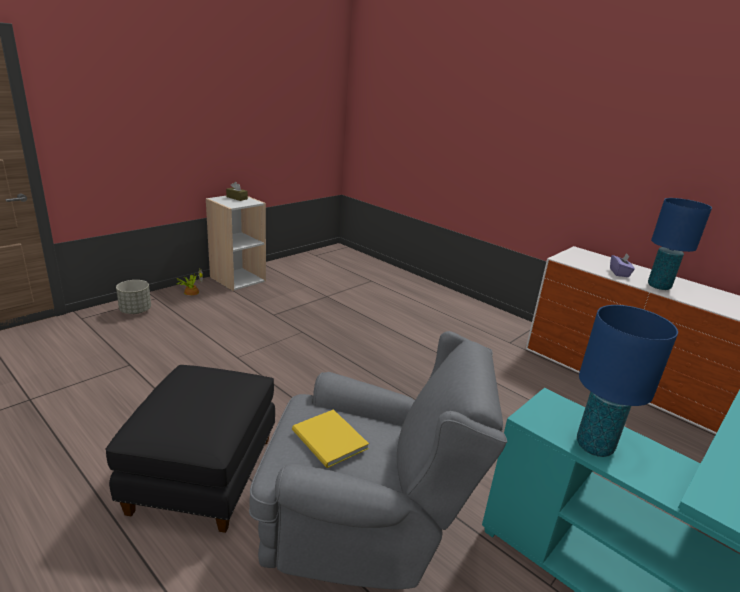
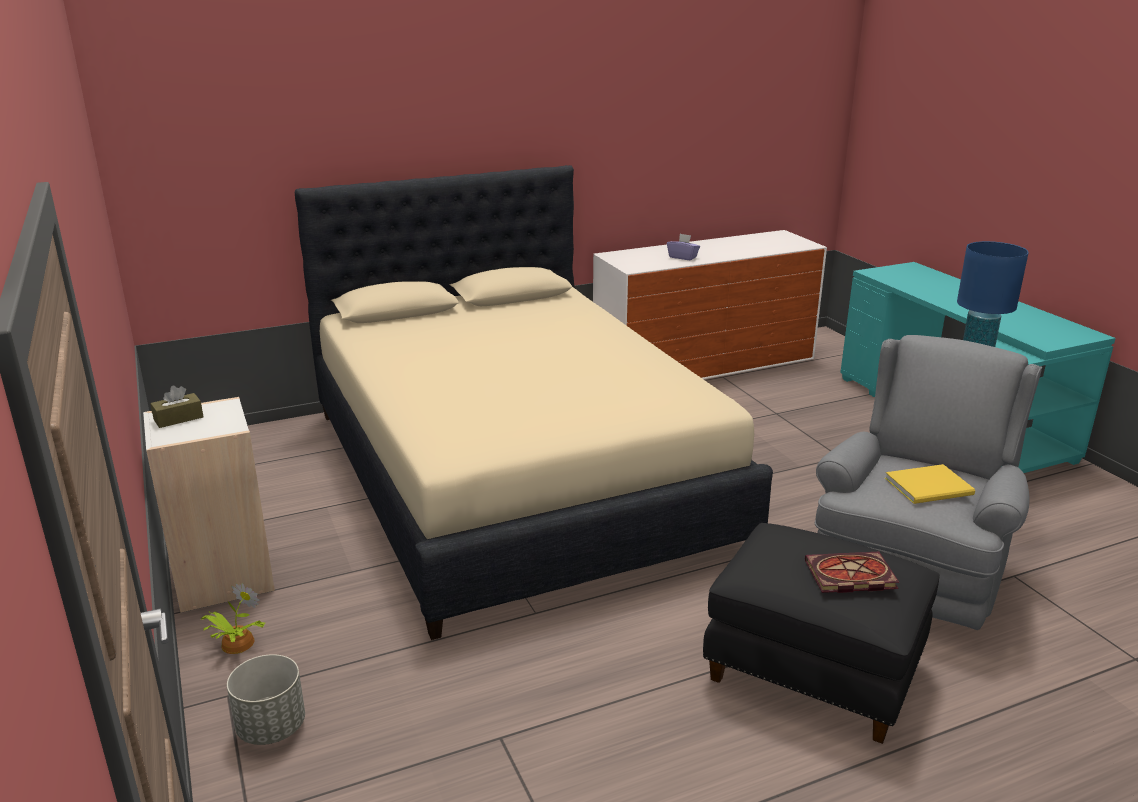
camera: 65 degrees left, 0 degrees up
(181, 405) = (848, 576): none -> book
(377, 328) = (514, 475): none -> beige bed
(658, 286) = (721, 253): blue table lamp -> none

